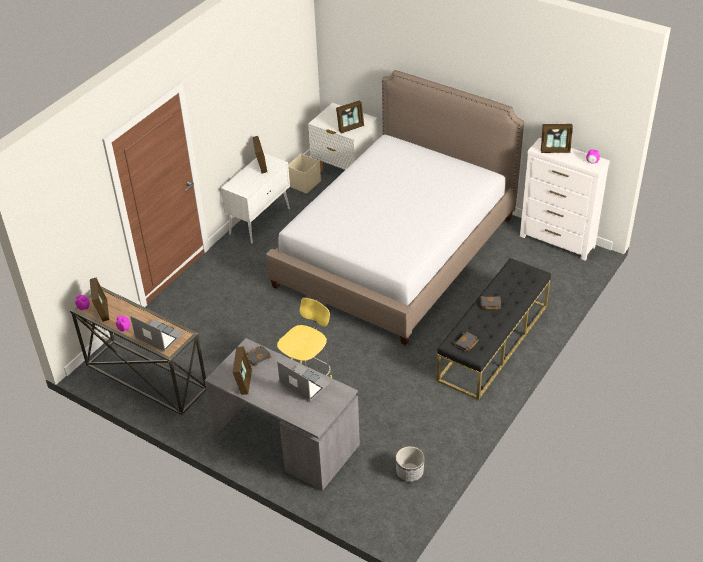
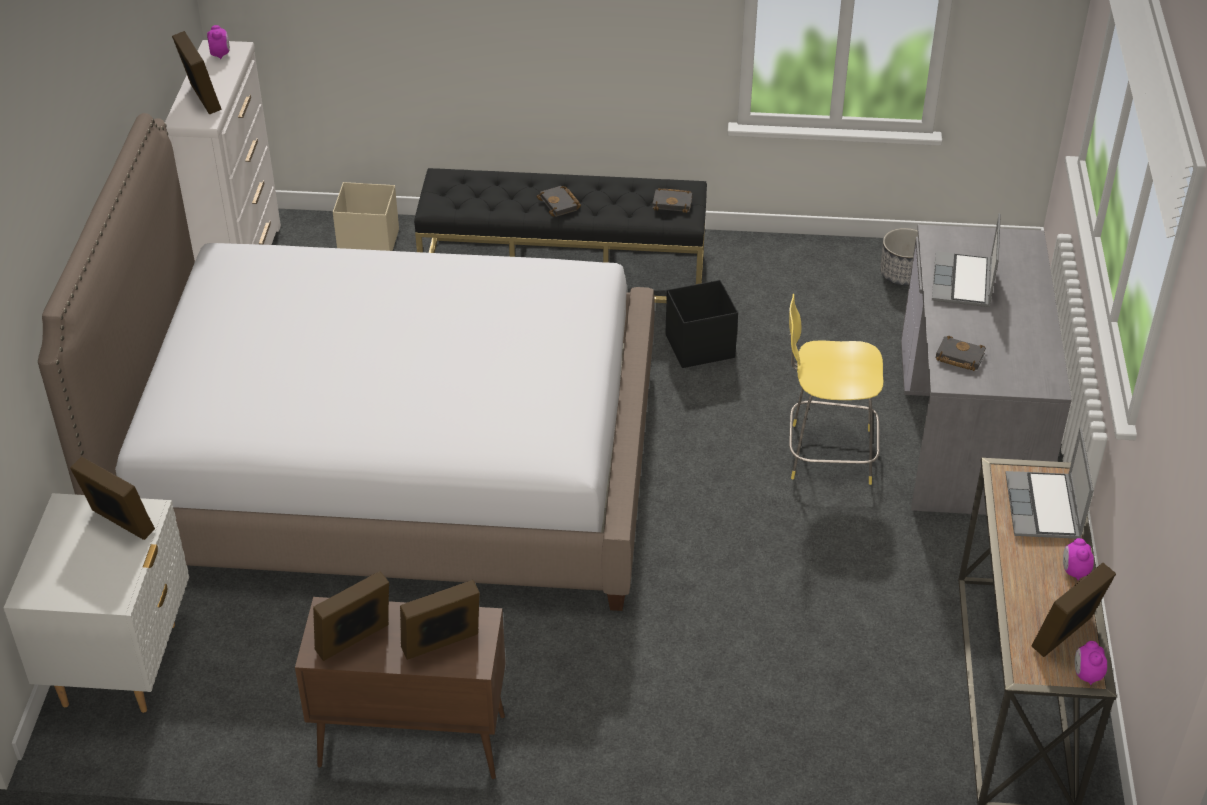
camera: 120 degrees left, 0 degrees up
(244, 382) = (1027, 350): picture frame -> picture frame (441, 645)
(260, 221) = (410, 741): white cabinet -> brown cabinet
(305, 183) = (214, 720): beige storage box -> beige storage box (368, 243)
(406, 368) = (698, 346): none -> black storage box

